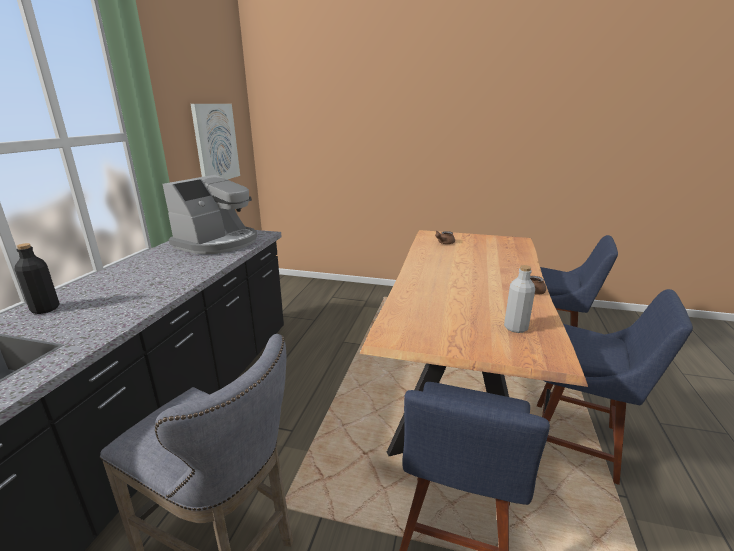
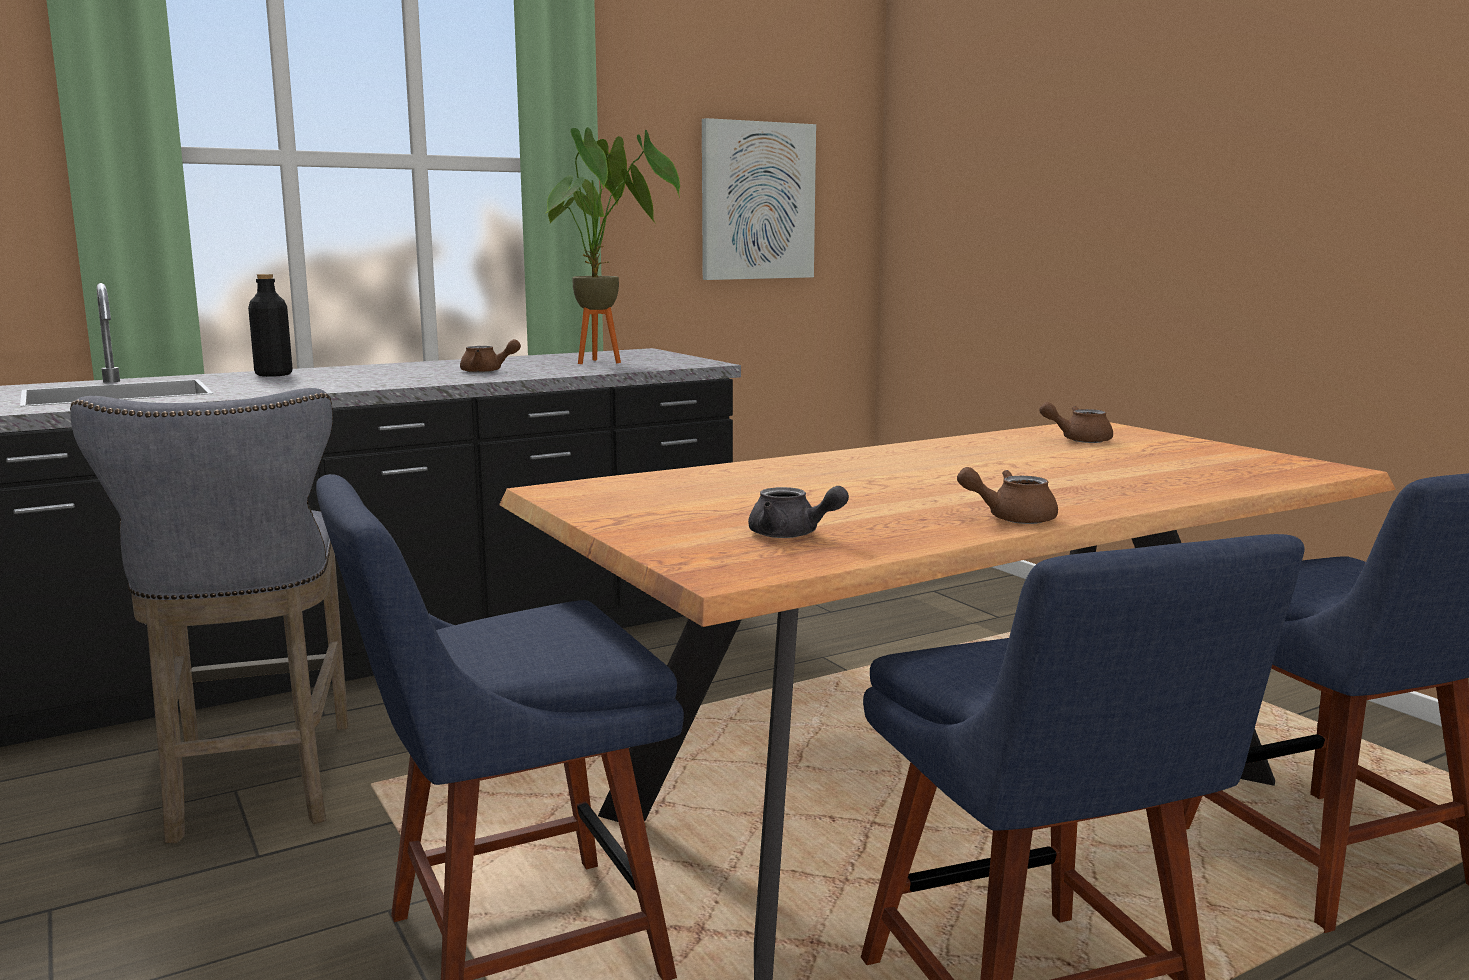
camera: 45 degrees right, 10 degrees down
(181, 267) = (487, 371): none -> brown teapot
(218, 243) = (608, 362): coffee machine -> potted plant
(515, 328) = (792, 535): grey bottle -> grey teapot

